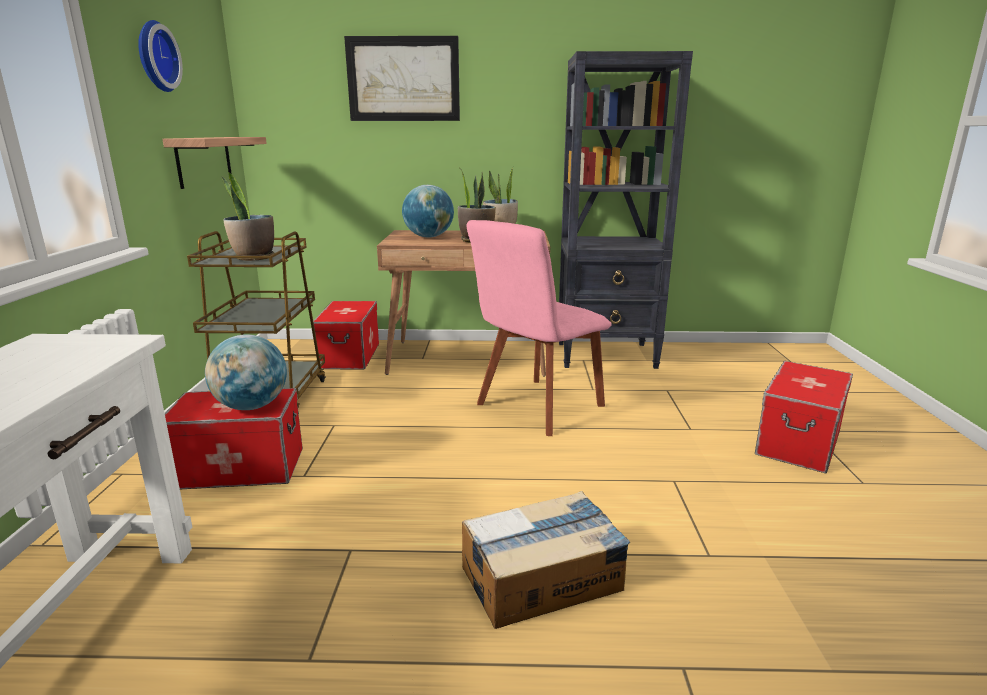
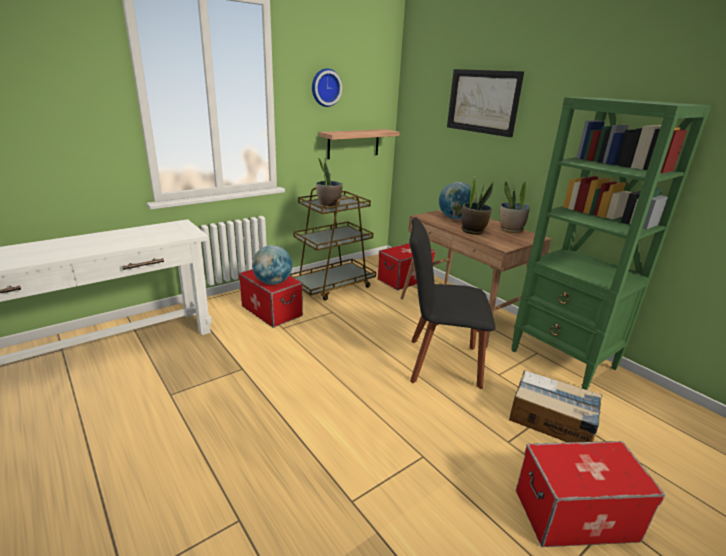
camera: 50 degrees right, 5 degrees up
(536, 407) = (439, 362): pink chair -> black chair
(543, 578) = (270, 437): cardboard box -> cardboard box (552, 420)
(607, 355) = (563, 360): black bookcase -> green bookcase

